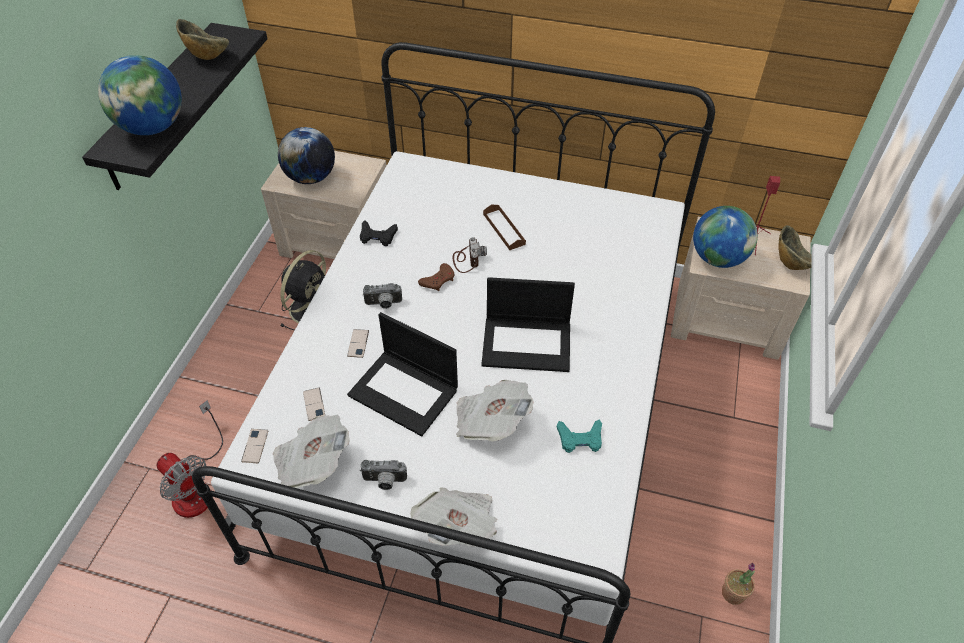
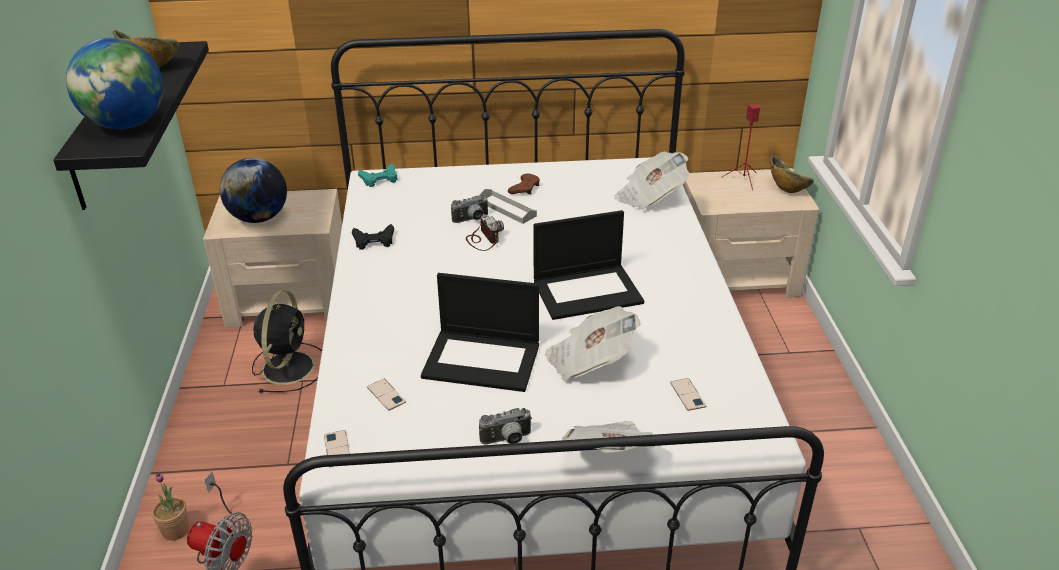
camera: 20 degrees left, 15 degrees down
(312, 463) = (414, 446): newspaper -> newspaper (650, 197)
(358, 343) = (406, 332): phone -> phone (688, 395)
(383, 304) = (414, 294): camera -> camera (472, 220)
(438, 280) = (462, 262): brown game controller -> brown game controller (525, 188)
(504, 229) = (507, 209): brown tray -> grey tray
(580, 439) = (689, 353): turquoise game controller -> turquoise game controller (379, 179)
(717, 258) = (720, 199): globe -> none
(733, 593) = (876, 498): potted plant -> potted plant (176, 530)

